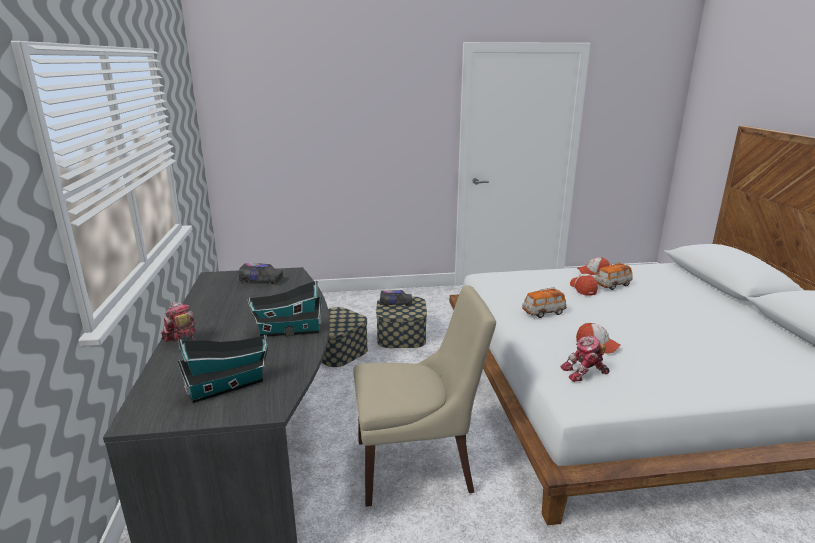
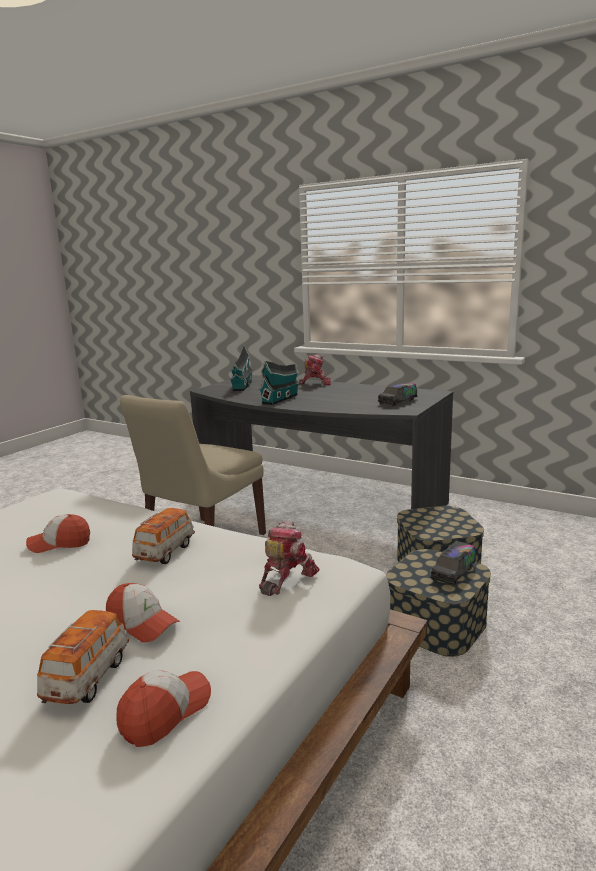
camera: 130 degrees right, 5 degrees down
(585, 373) = (59, 511): toy robot -> toy robot (285, 578)

